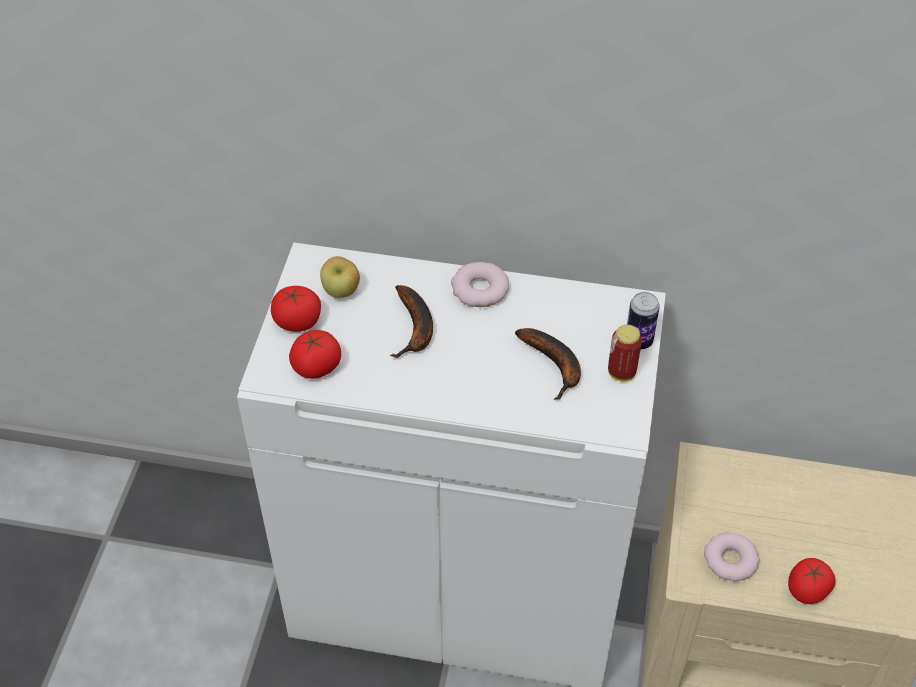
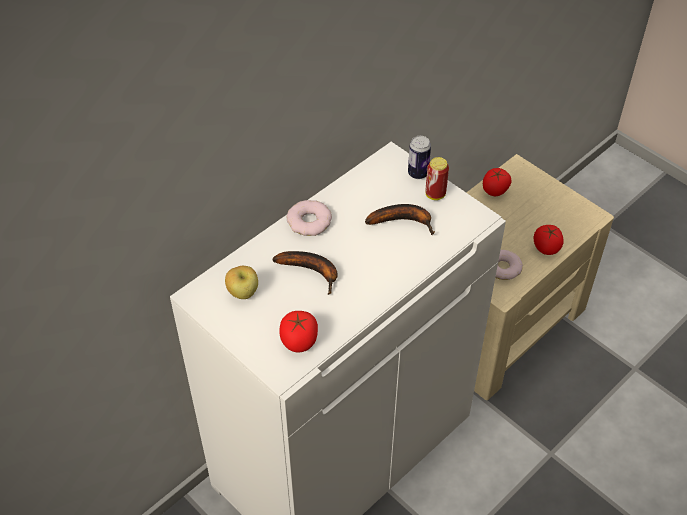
camera: 55 degrees left, 0 degrees up
(297, 322) = (248, 331): tomato -> tomato (495, 190)

